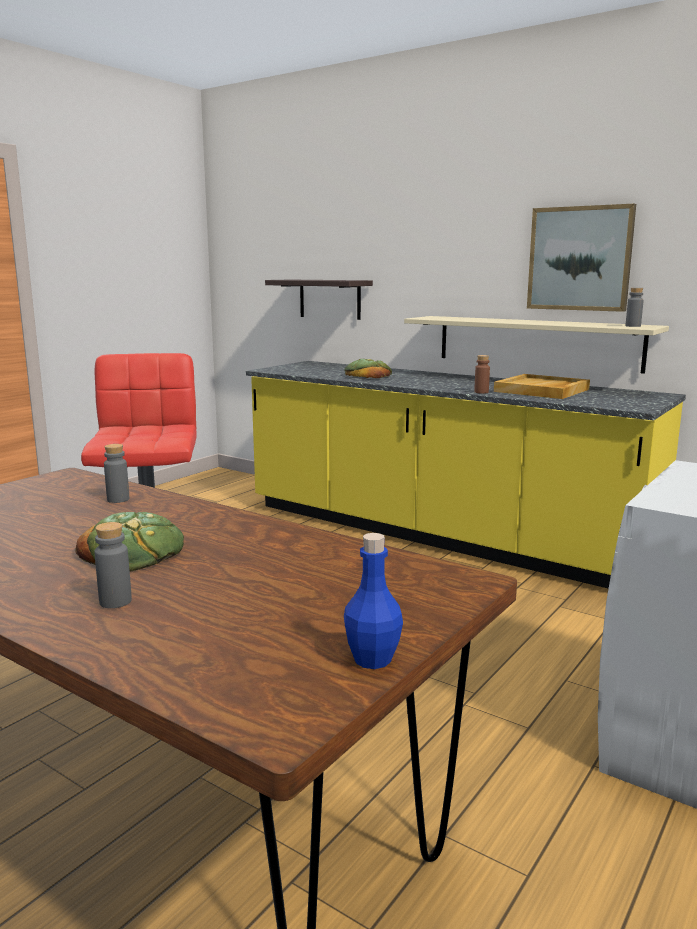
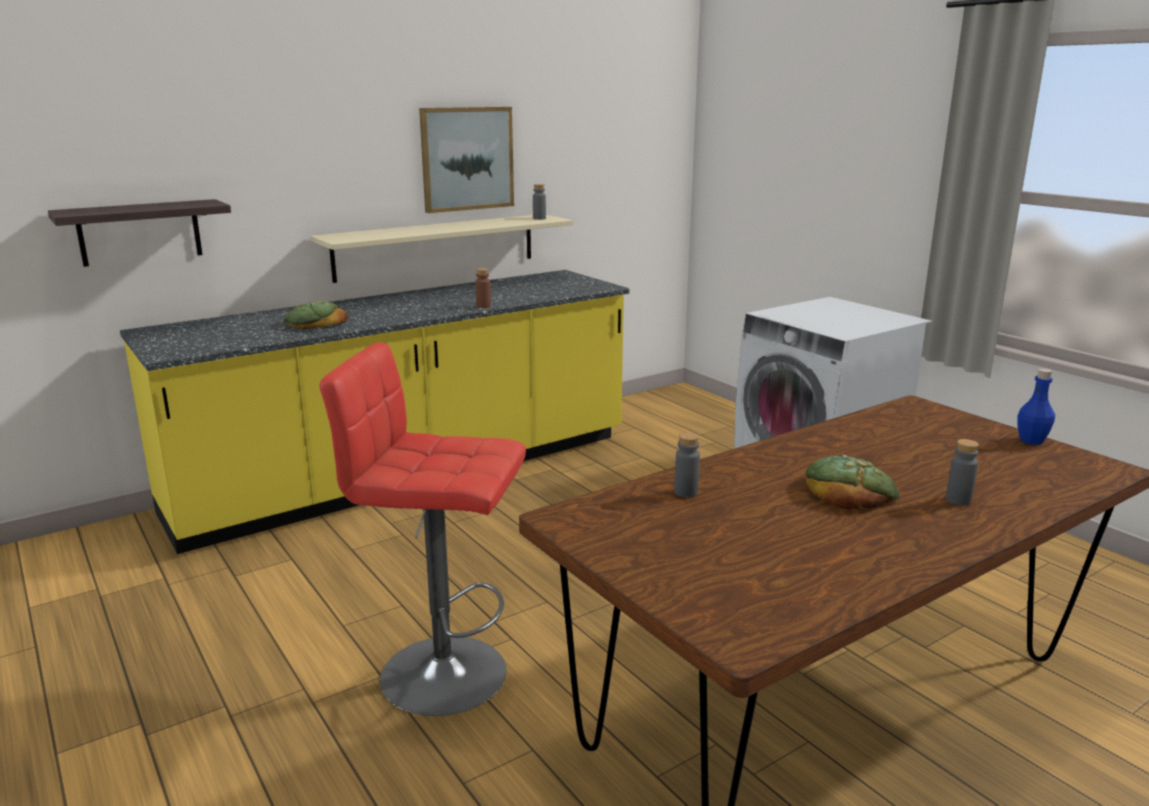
camera: 70 degrees left, 5 degrees up
(542, 390) = (501, 292): beige tray -> none

